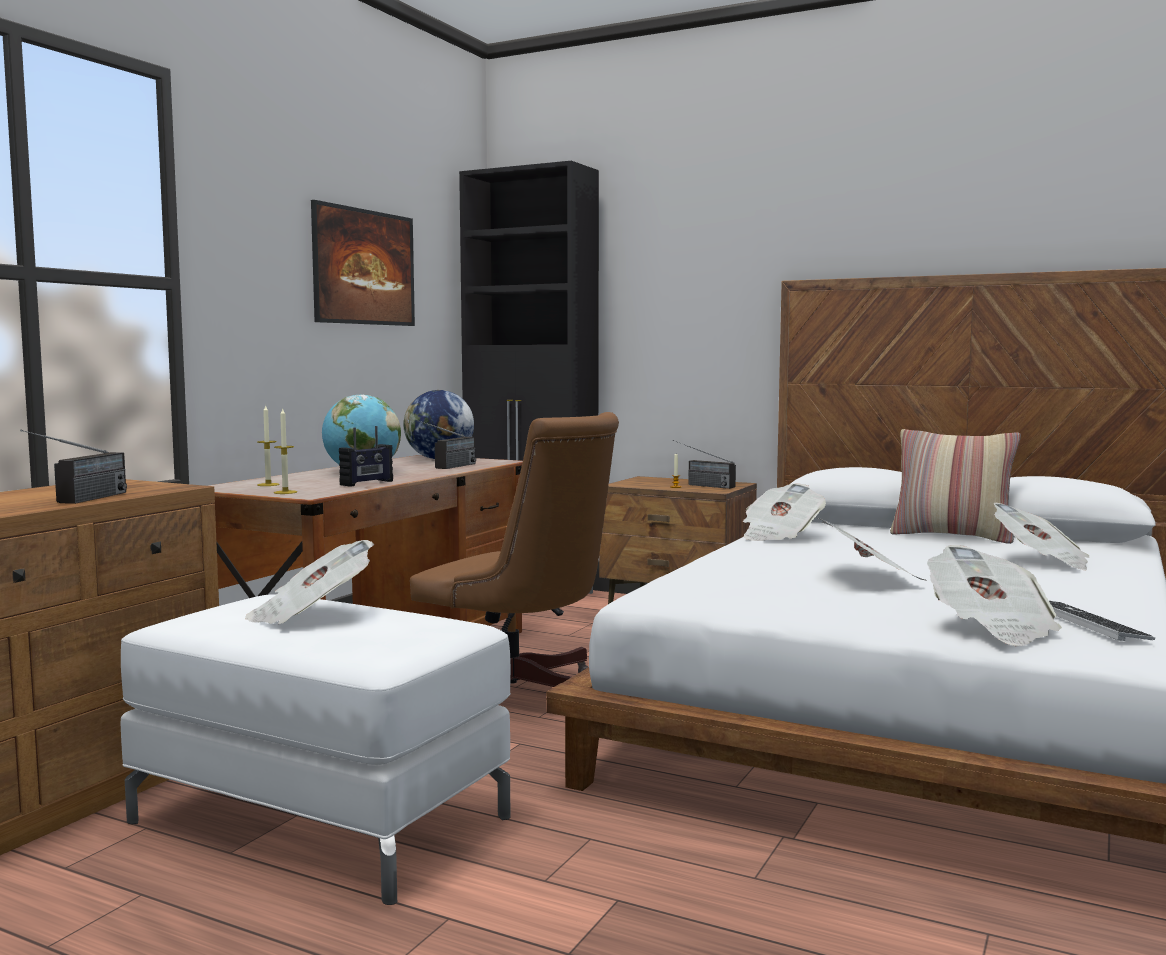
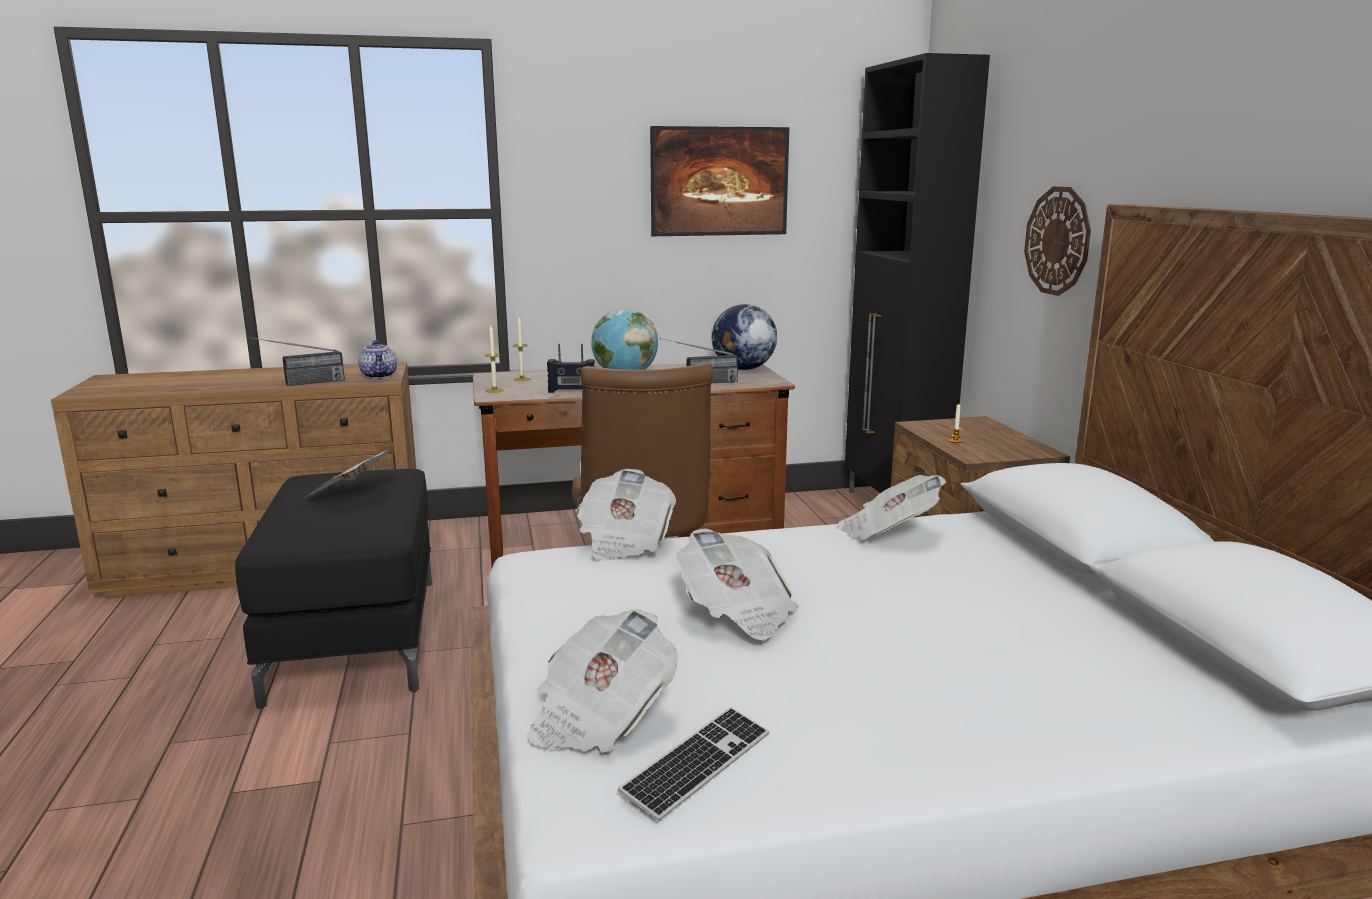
camera: 50 degrees right, 10 degrees up
(154, 486) = (380, 376): none -> teapot
(323, 819) = (356, 637): white ottoman -> black ottoman
(699, 485) = (991, 444): radio -> none
(706, 317) = (1057, 241): none -> wall clock
(952, 536) = (1083, 601): pillow -> none
(1041, 562) = (1022, 679): newspaper -> newspaper (624, 541)

